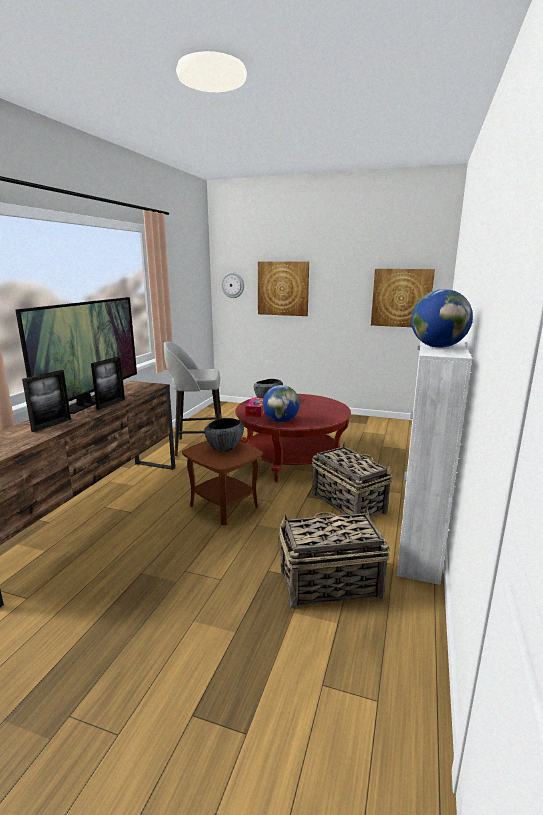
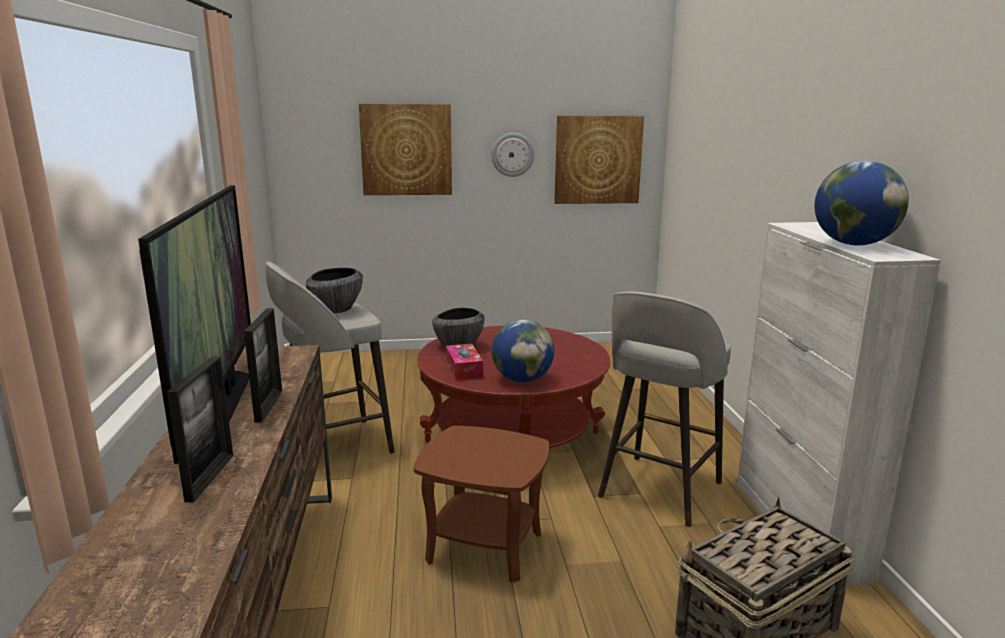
camera: 25 degrees left, 0 degrees up
(224, 448) = (481, 446): bowl -> bowl (336, 310)
(233, 285) = (311, 146): wall clock -> wall clock (512, 154)
(347, 503) = (658, 491): basket -> grey stool

